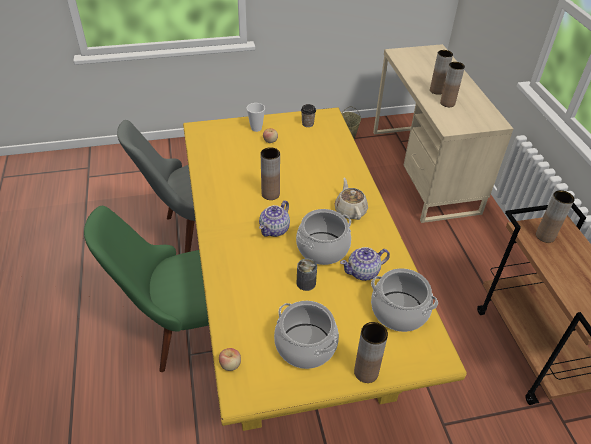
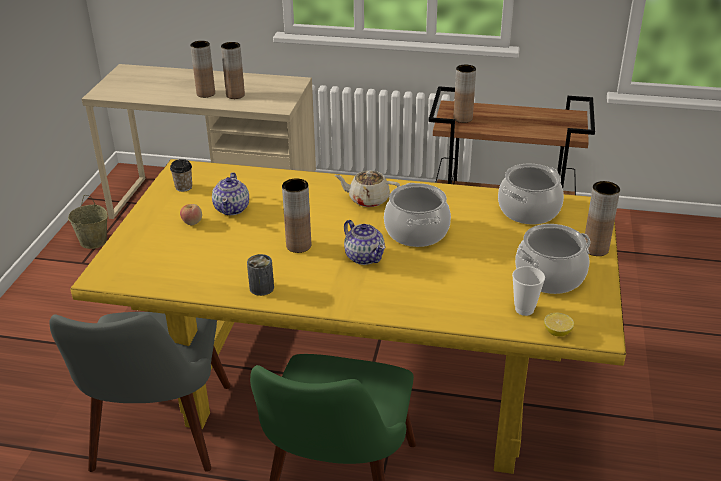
camera: 65 degrees left, 10 degrees down
(230, 365) = (557, 332): apple -> lemon
(256, 128) = (153, 227): cup -> cup (524, 309)
(306, 283) = (463, 255): can -> can (261, 288)
(363, 272) = (466, 216): teapot -> teapot (232, 208)

